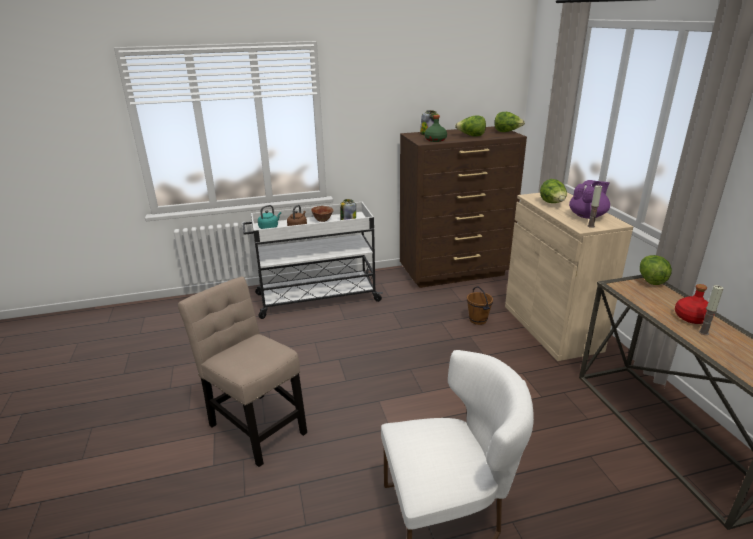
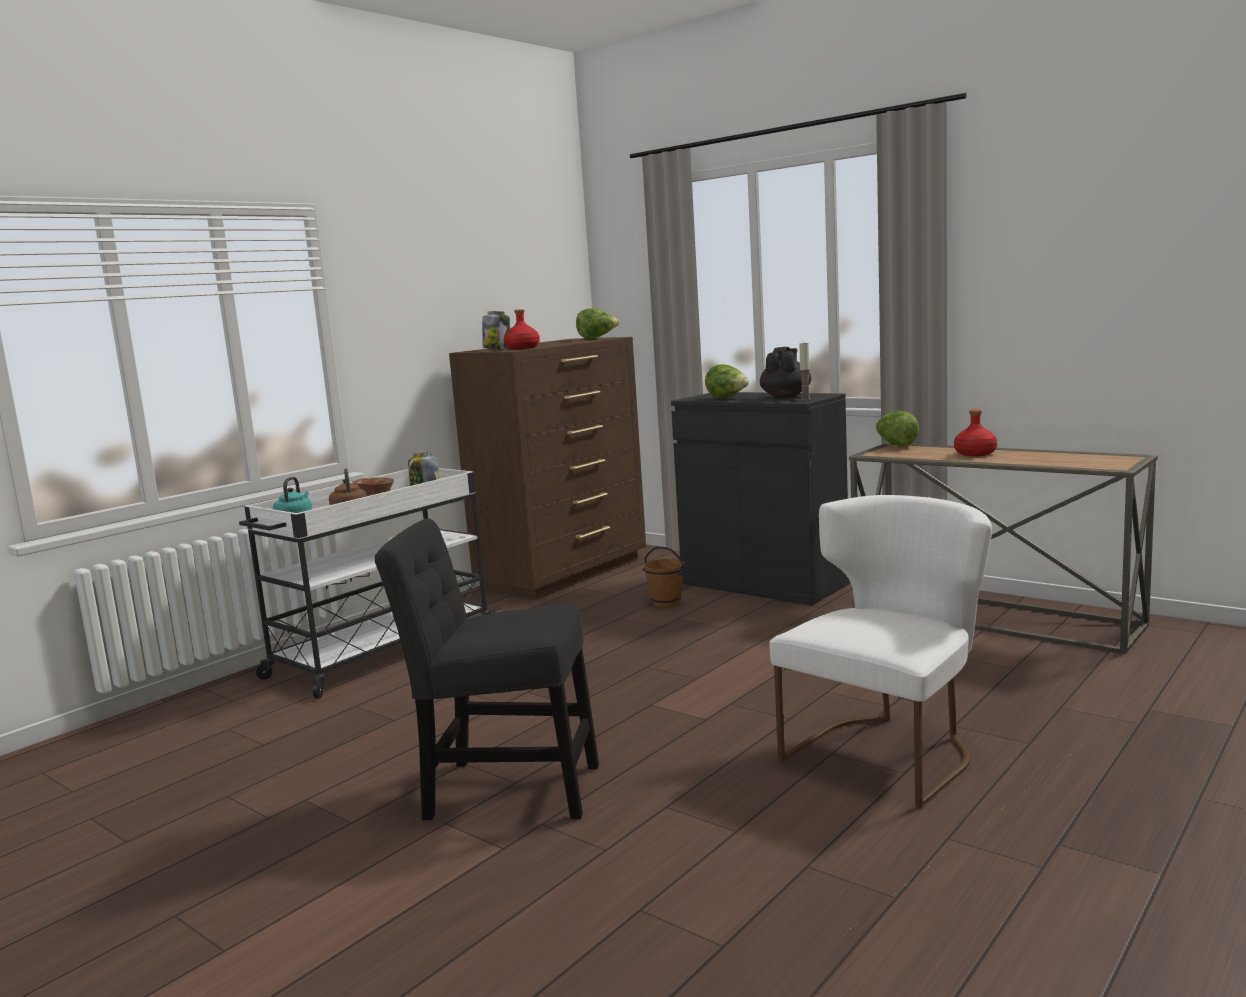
camera: 35 degrees left, 15 degrees down
(255, 425) = (504, 790): beige chair -> black chair
(435, 140) = (522, 348): green bottle -> red bottle
(471, 136) = (561, 343): lettuce -> none
(551, 327) = (764, 584): beige cabinet -> black cabinet
(587, 216) = (786, 396): purple teapot -> black teapot
(703, 332) = (1001, 457): candle -> none

